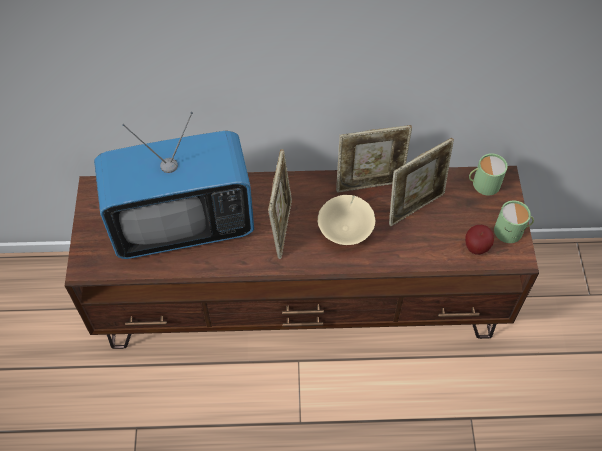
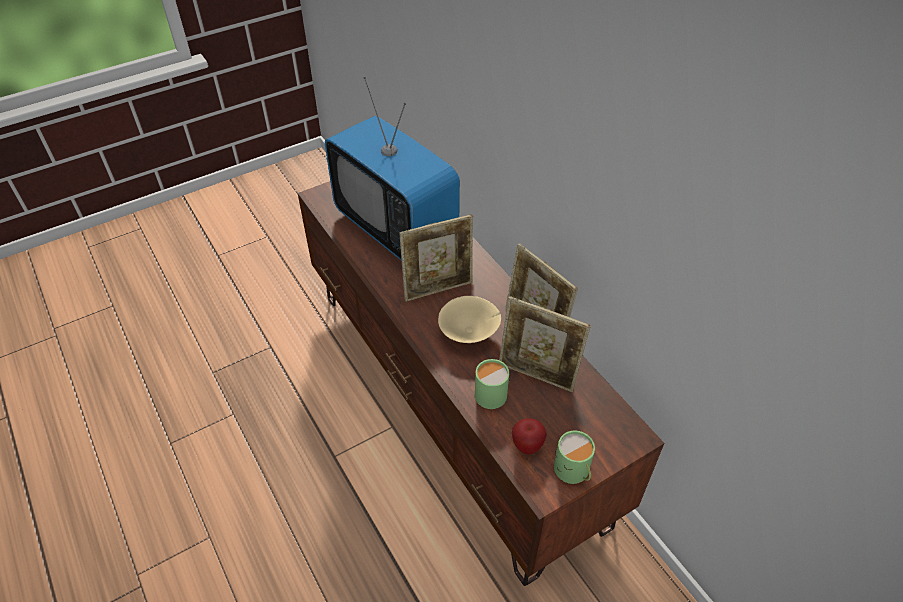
camera: 60 degrees right, 10 degrees down
(483, 183) = (613, 421): green mug -> green mug (489, 392)

